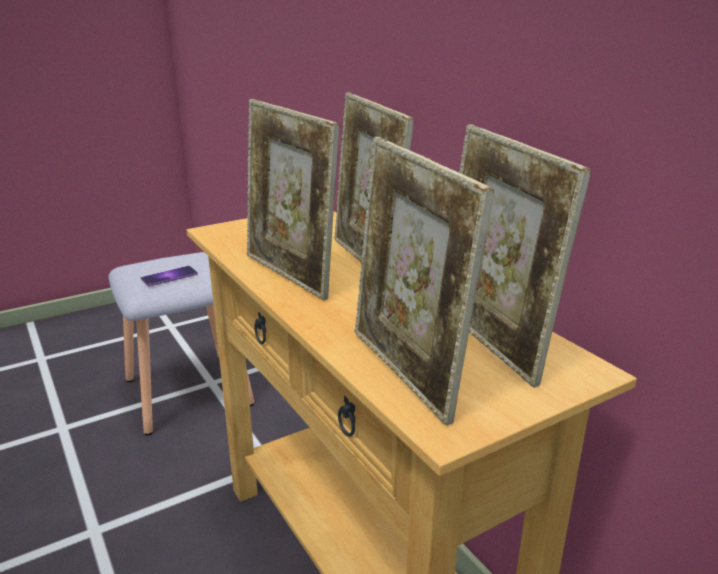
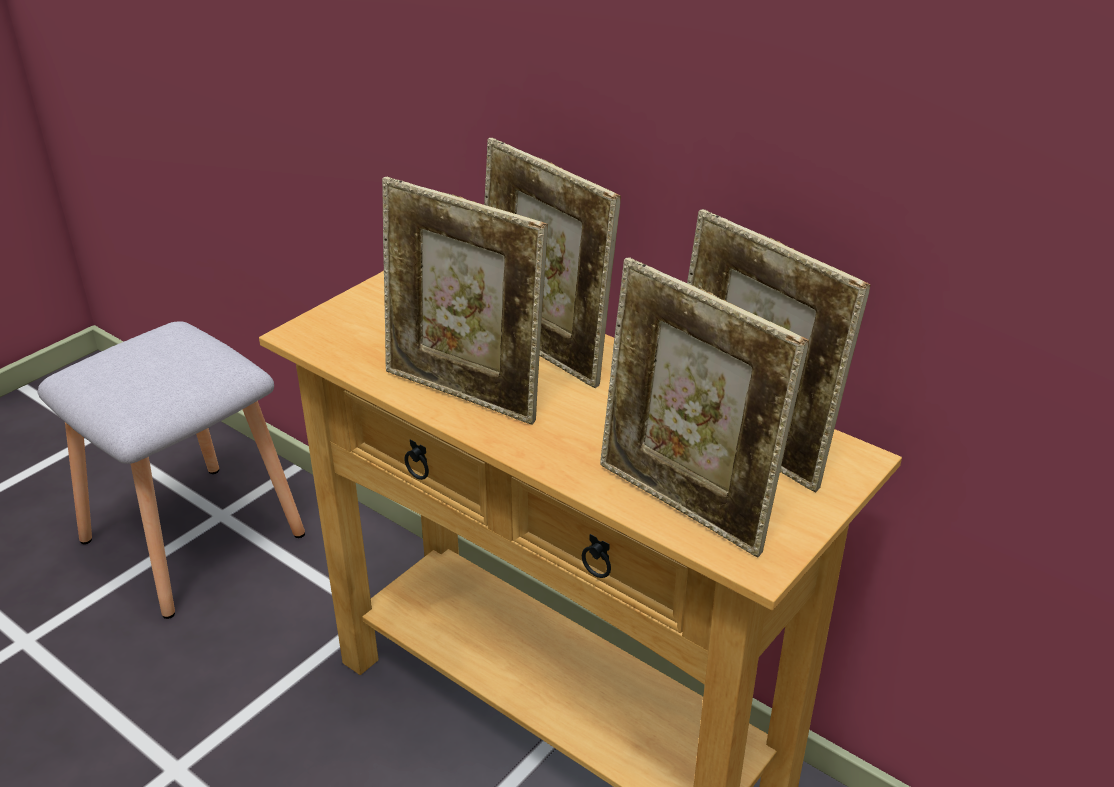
camera: 20 degrees left, 10 degrees up
(169, 276) = (158, 380): phone -> none

